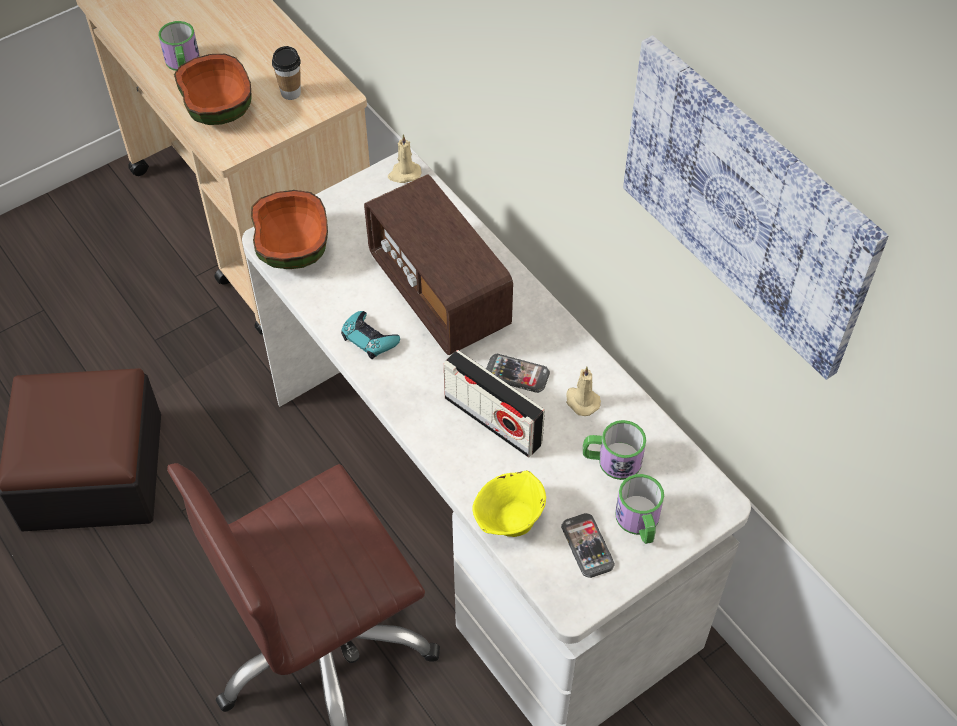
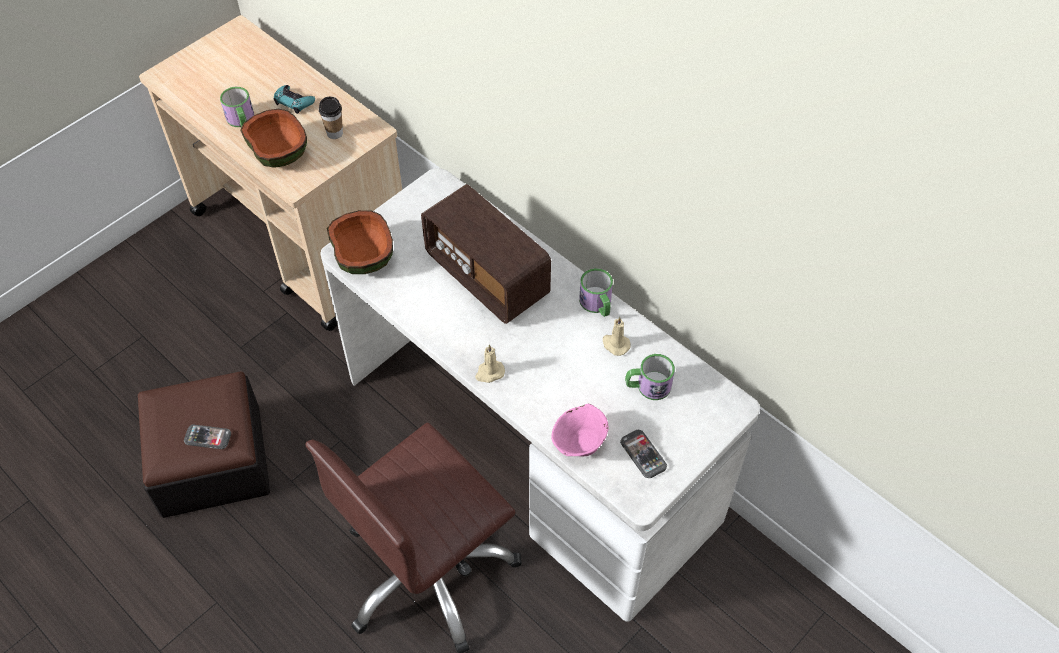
camera: 10 degrees left, 0 degrees up
(369, 338) = (440, 319): turquoise game controller -> turquoise game controller (294, 102)
(404, 174) = (439, 186): beige candle -> beige candle (489, 373)
(493, 421) = (550, 369): radio -> none
(509, 520) = (579, 444): yellow bowl -> pink bowl
(517, 374) = (561, 331): phone -> phone (208, 437)
(639, 522) = (678, 430): mug -> mug (597, 304)
(746, 205) = (742, 176): picture -> none

